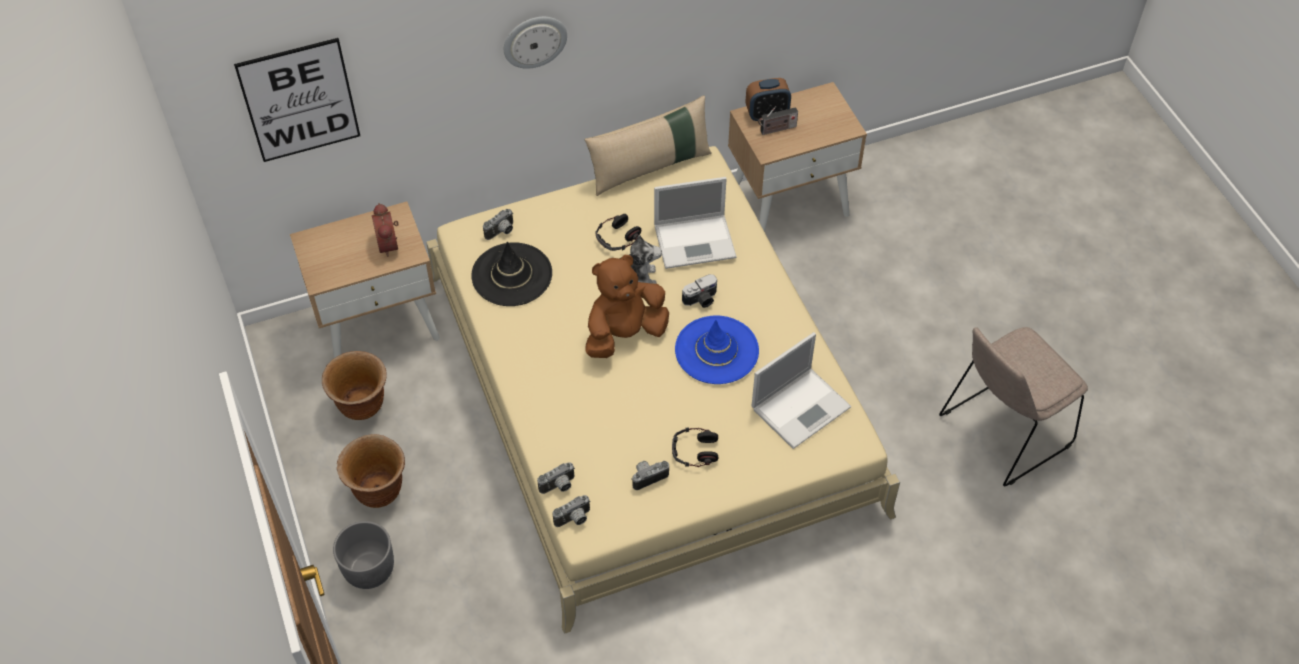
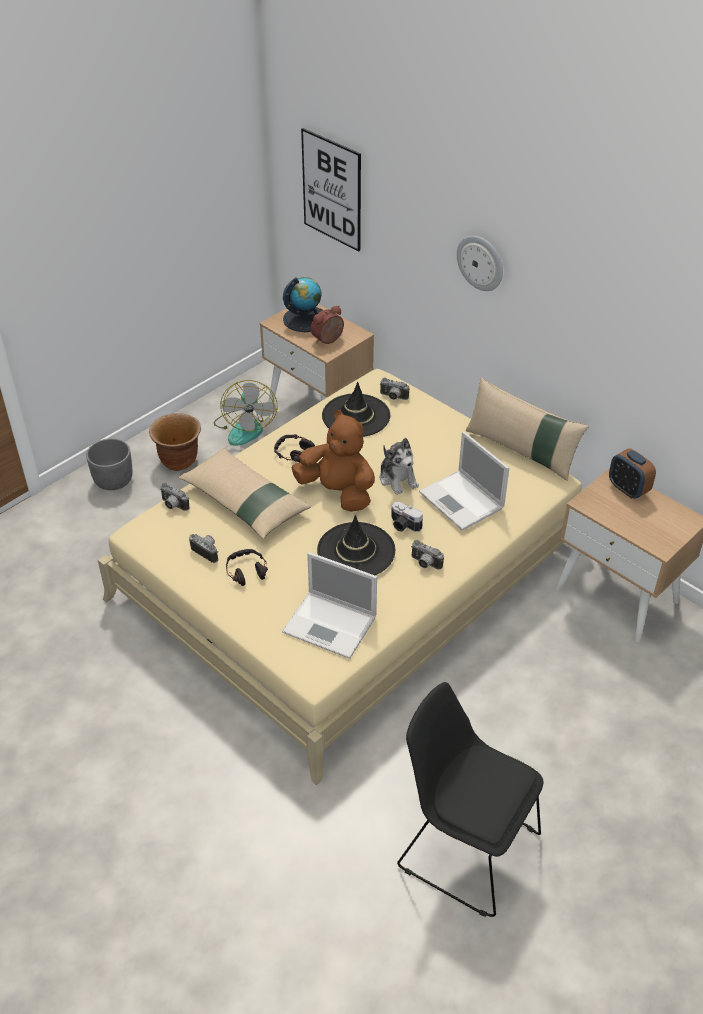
camera: 65 degrees right, 10 degrees down
(334, 250) = (305, 319): none -> globe
(362, 405) = (245, 427): brown planter -> fan
(574, 519) = (146, 523): camera -> camera (424, 564)
(591, 419) = (244, 502): none -> beige pillow
(618, 237) = (432, 456): headphones -> headphones (293, 452)
(716, 350) = (356, 551): blue hat -> black hat
(776, 129) = (616, 500): radio -> none
(1002, 432) = (464, 846): beige chair -> black chair

